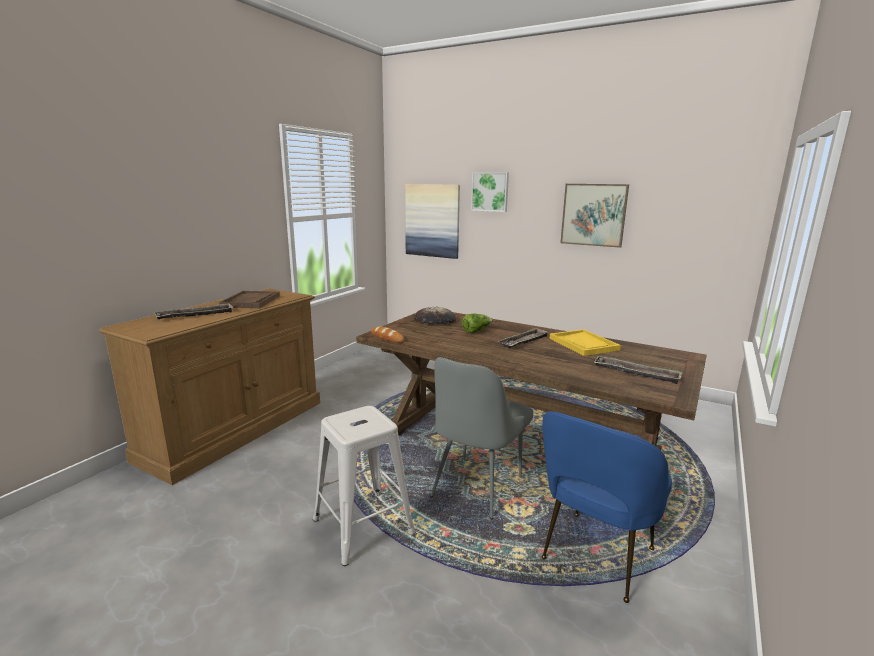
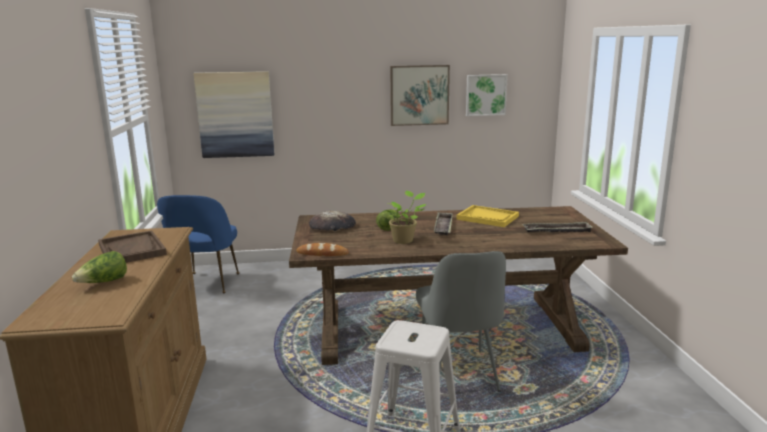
camera: 35 degrees left, 0 degrees up
(195, 315) = (103, 282): tray -> lettuce
(468, 343) = (404, 240): none -> potted plant
(490, 191) = (307, 77): picture -> picture (485, 95)
(593, 560) = (590, 386): blue chair -> blue chair (206, 285)

